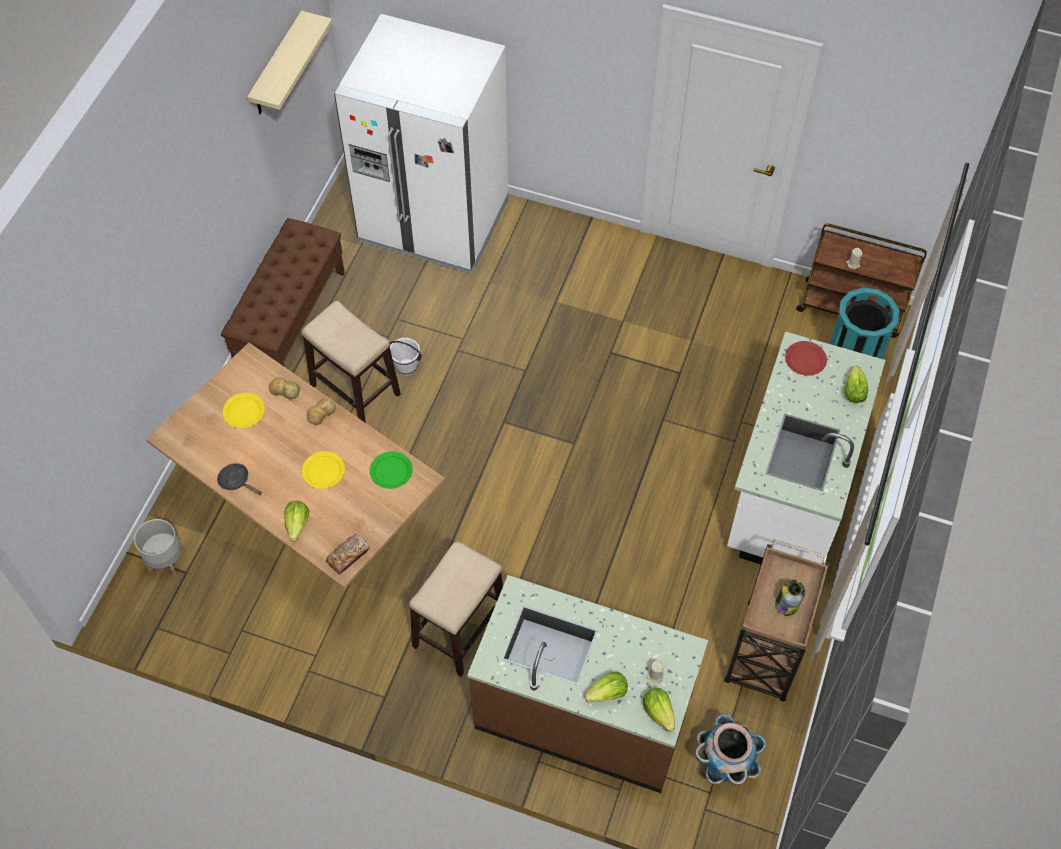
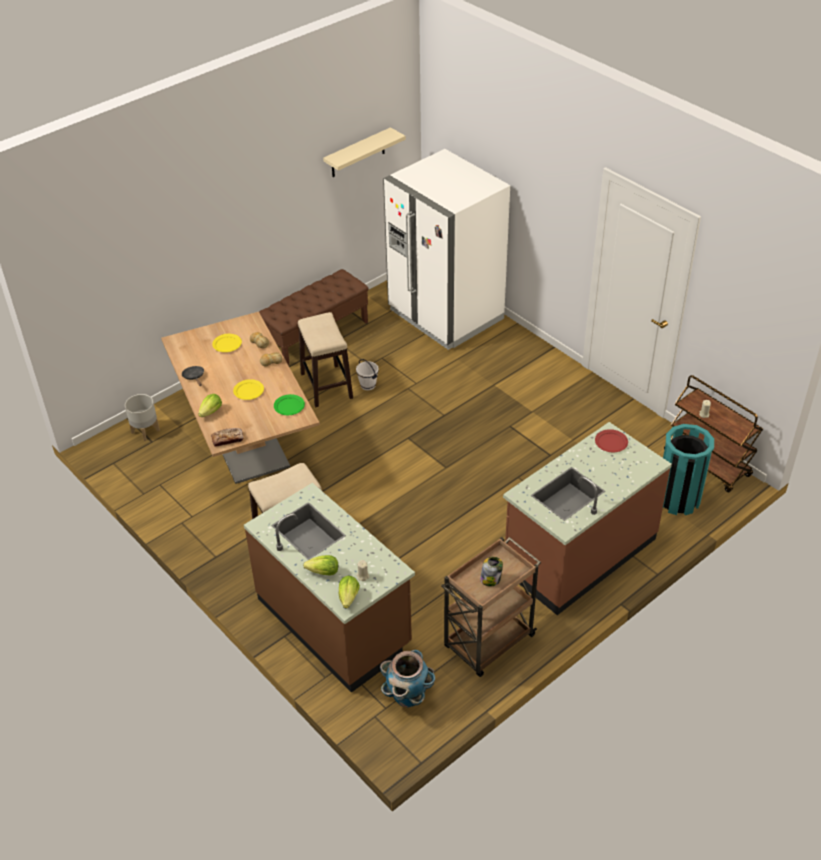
camera: 30 degrees right, 15 degrees down
(790, 491) = (579, 554): white counter -> brown counter
(853, 392) = (632, 473): lettuce -> none

